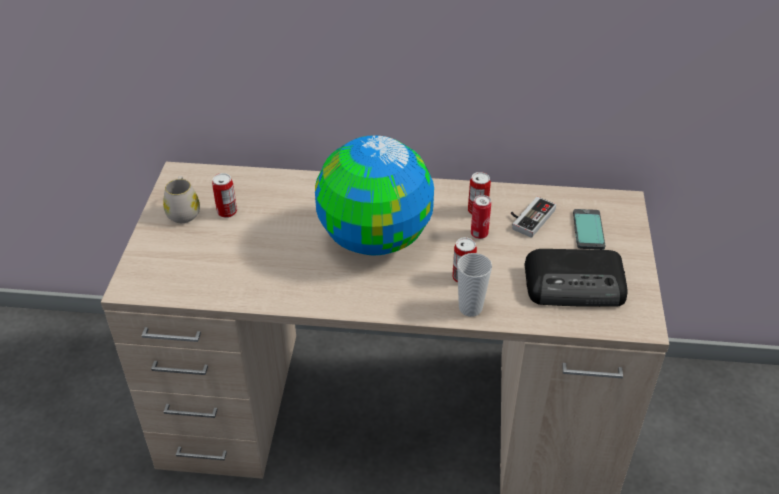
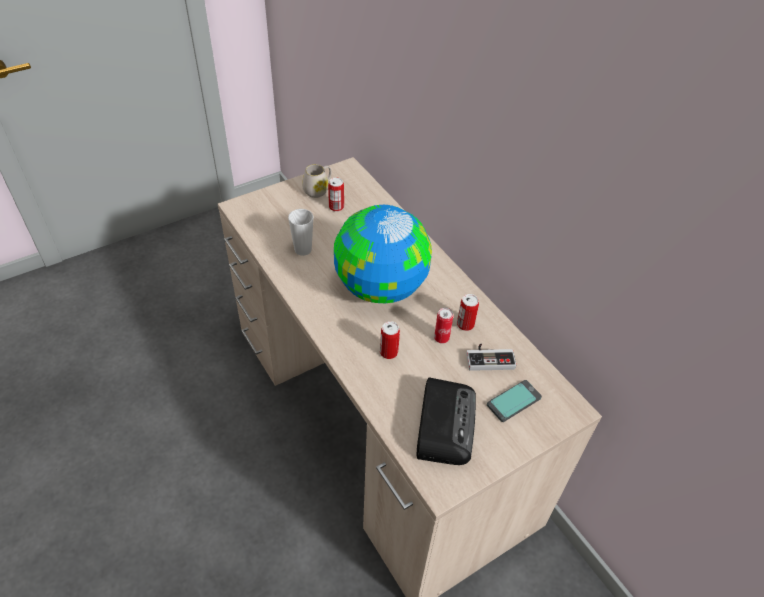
camera: 50 degrees right, 5 degrees up
(470, 308) = (362, 372): cup -> cup (303, 250)
(576, 285) = (444, 423): radio -> radio turned 135 degrees counterclockwise

